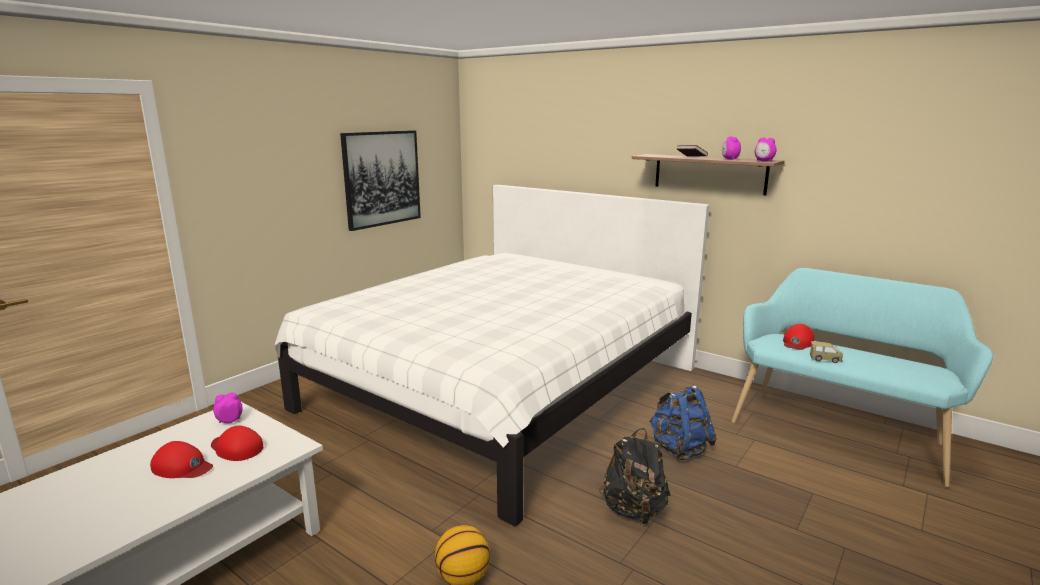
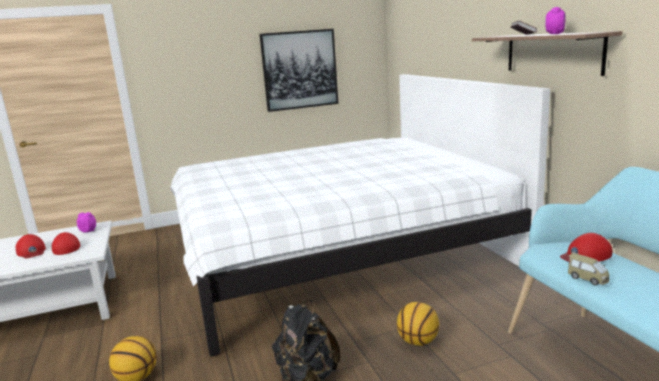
camera: 35 degrees right, 0 degrees up
(679, 449) = (417, 341): blue backpack -> basketball
(764, 161) = (583, 33): alarm clock -> none

